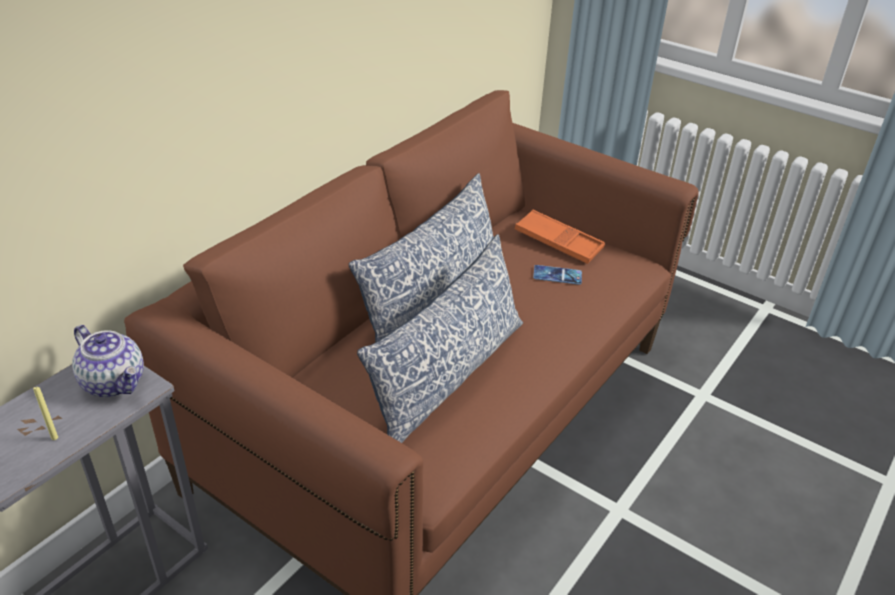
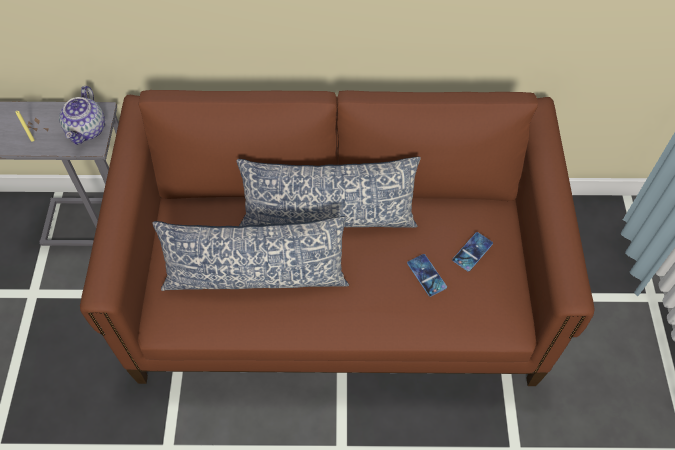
camera: 55 degrees right, 20 degrees up
(558, 242) = (472, 252): orange tray -> phone

